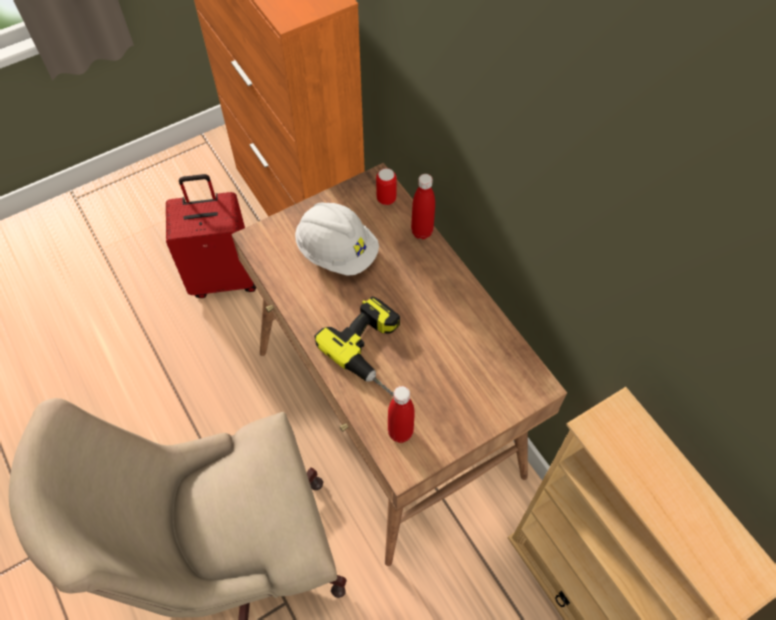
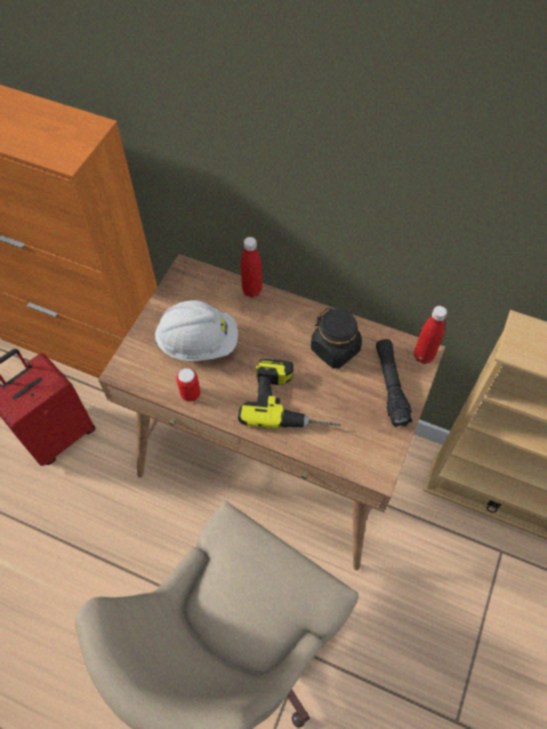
camera: 35 degrees left, 0 degrees up
(386, 199) = (204, 280): can -> can (190, 394)
(400, 432) = (356, 449): red bottle -> red bottle (423, 356)
(455, 330) = (335, 349): none -> black jar
(480, 396) = (390, 386): none -> black flashlight

